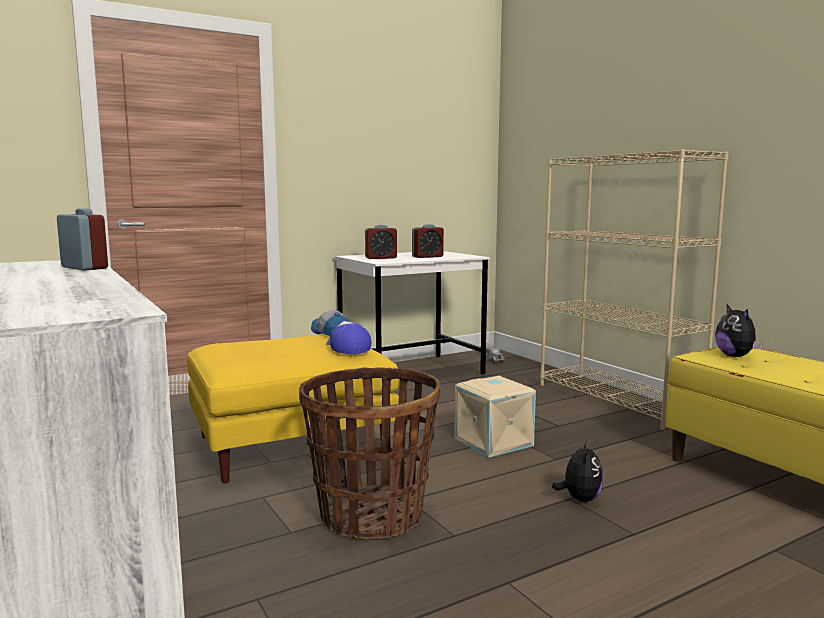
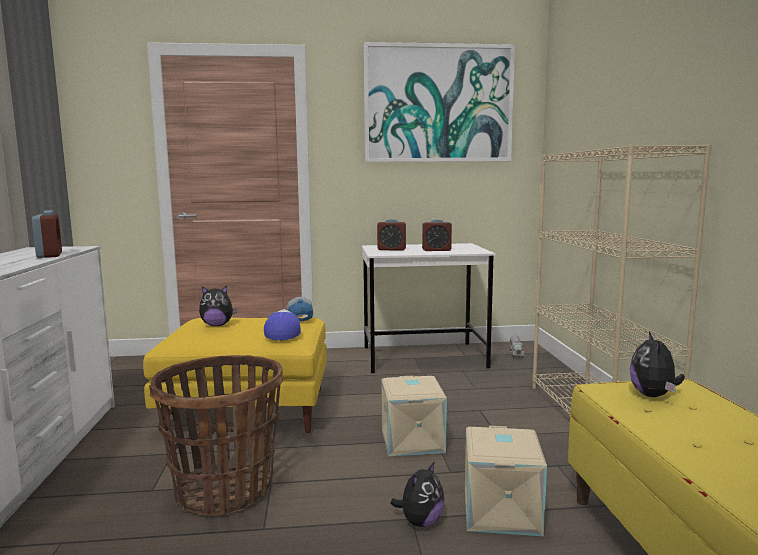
camera: 25 degrees right, 0 degrees up
(256, 348) = (217, 325): none -> plush toy
(407, 103) = (438, 104): none -> picture
(631, 478) = (503, 512): none -> beige storage box

